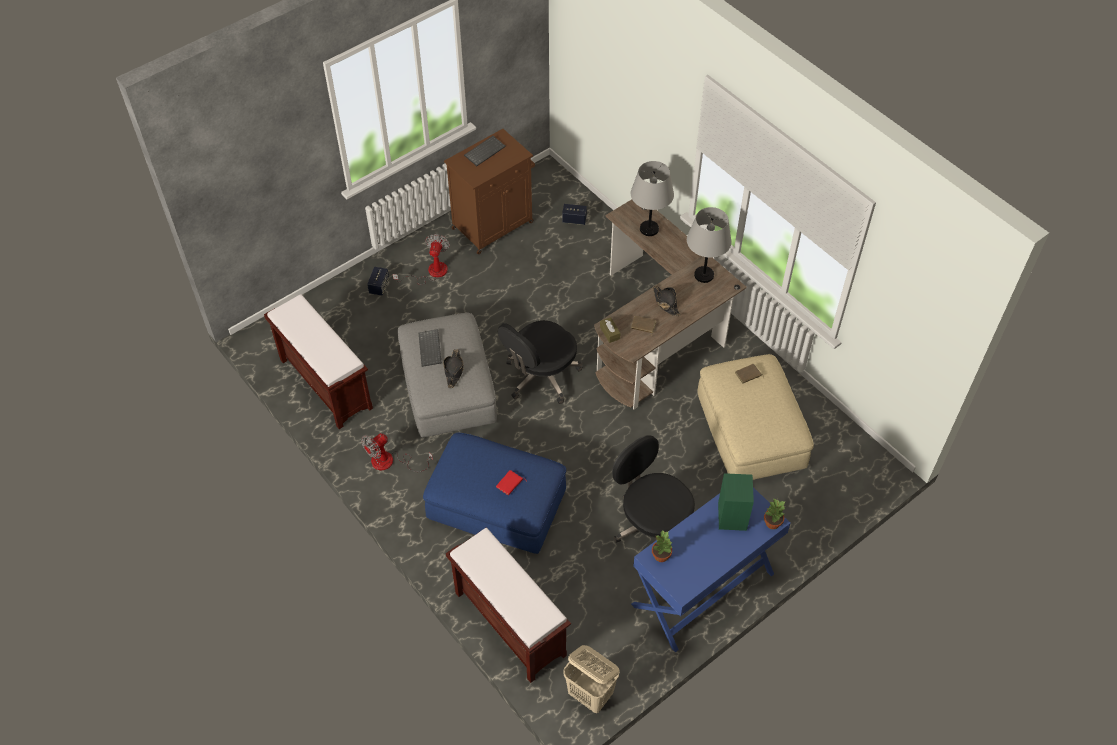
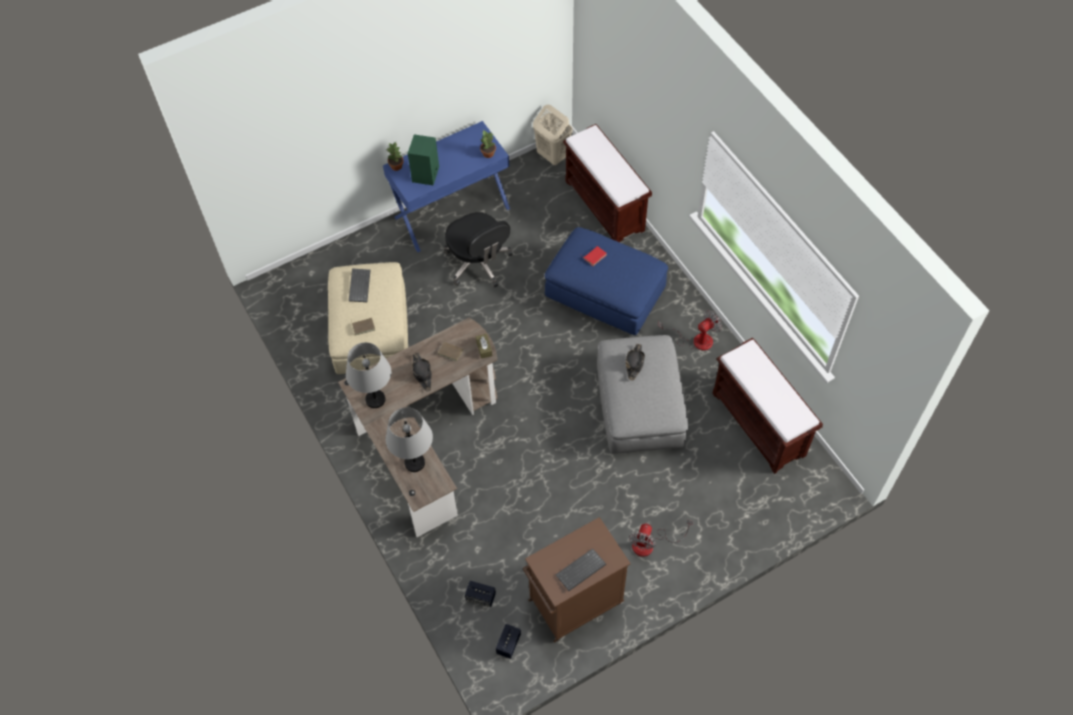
camera: 170 degrees left, 5 degrees up
(379, 286) = (707, 532): speaker -> speaker (508, 644)
(431, 349) = (655, 388): keyboard -> keyboard (359, 285)
(541, 376) = (549, 406): black office chair -> none

